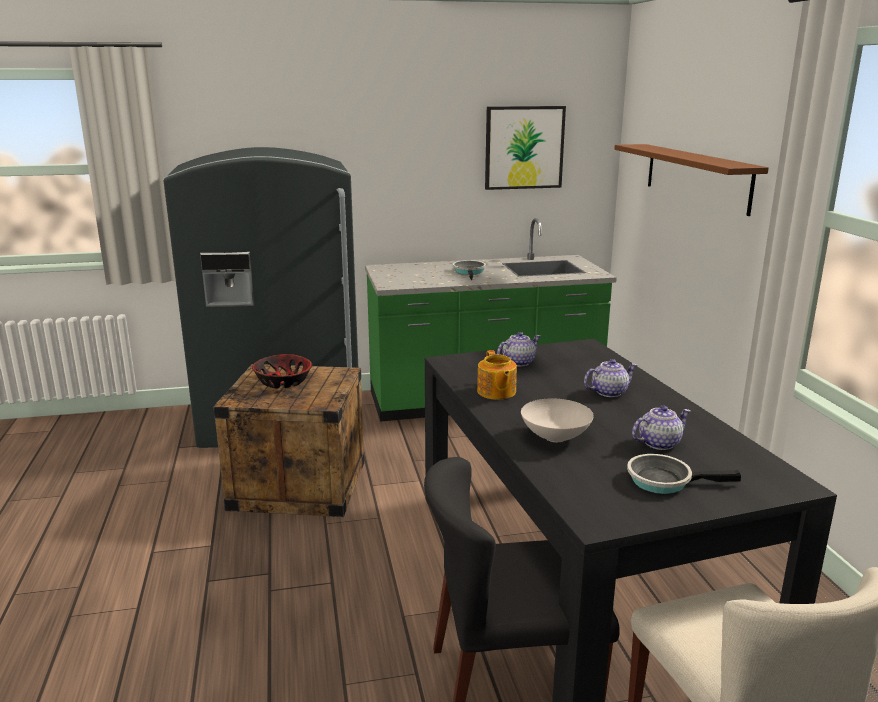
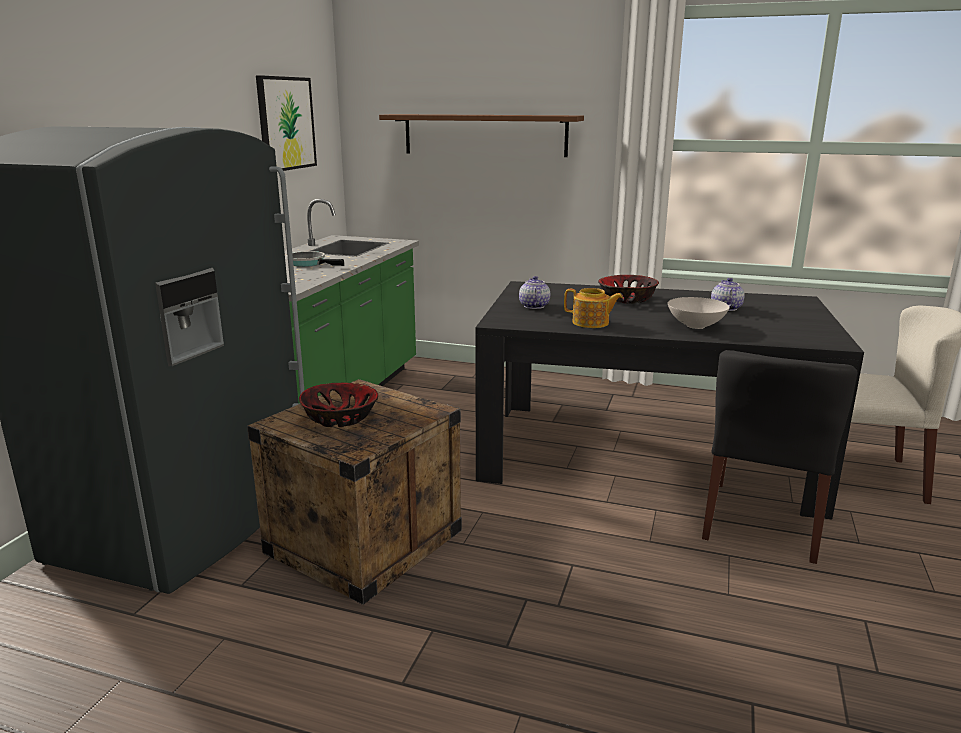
camera: 60 degrees left, 0 degrees up
(609, 392) = (626, 299): teapot -> bowl
(664, 481) = (783, 319): frying pan -> none

